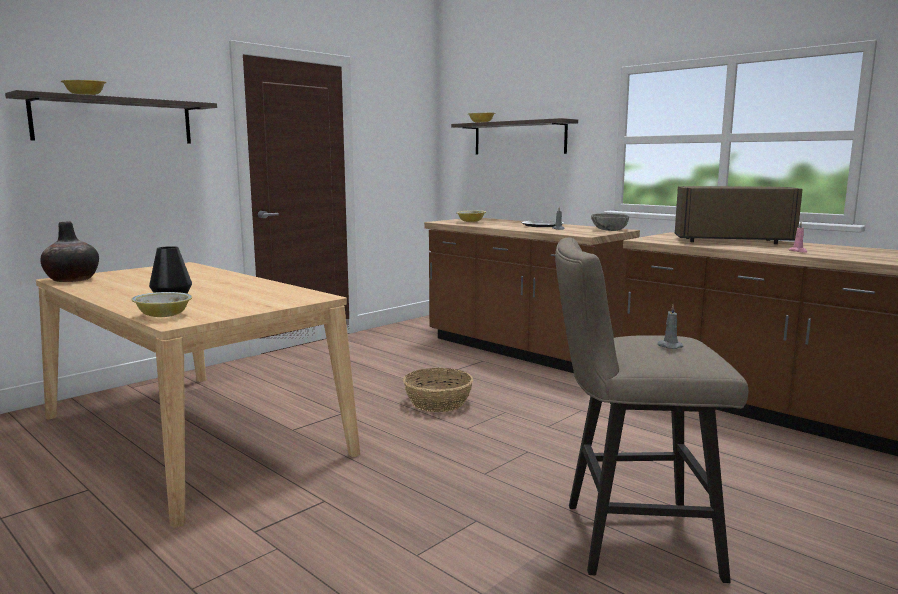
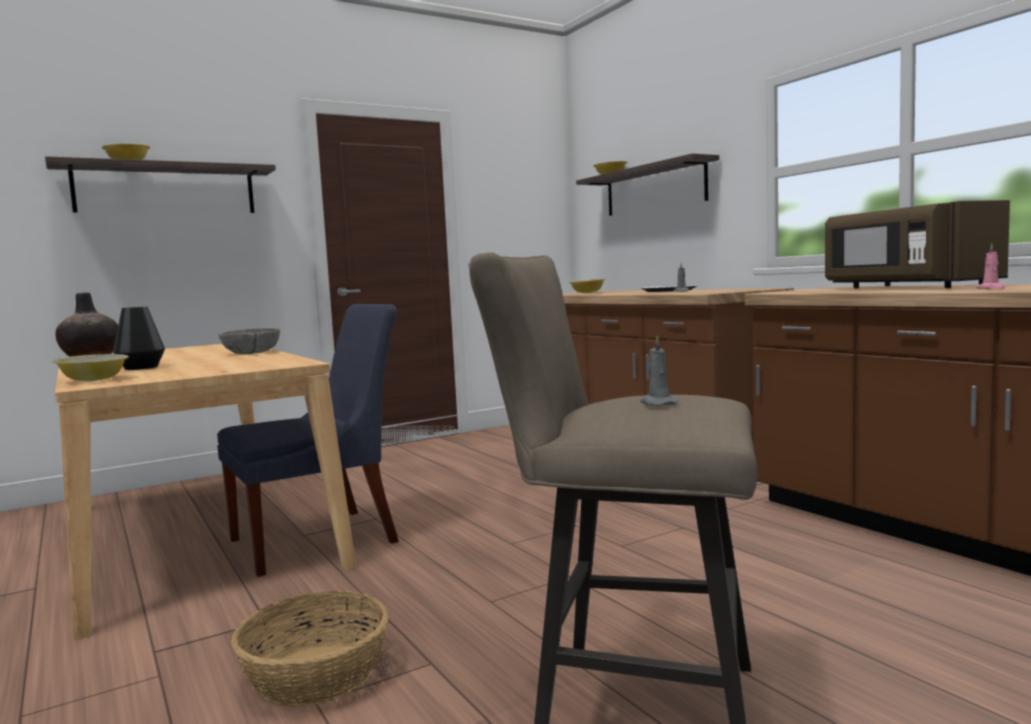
camera: 15 degrees right, 5 degrees down
(311, 433) = (321, 539): none -> blue chair
(437, 402) = (499, 511): basket -> basket (315, 674)
(609, 230) = (749, 289): grey bowl -> grey bowl (251, 353)
(731, 240) = (906, 287): brown microwave -> brown microwave turned 135 degrees counterclockwise

